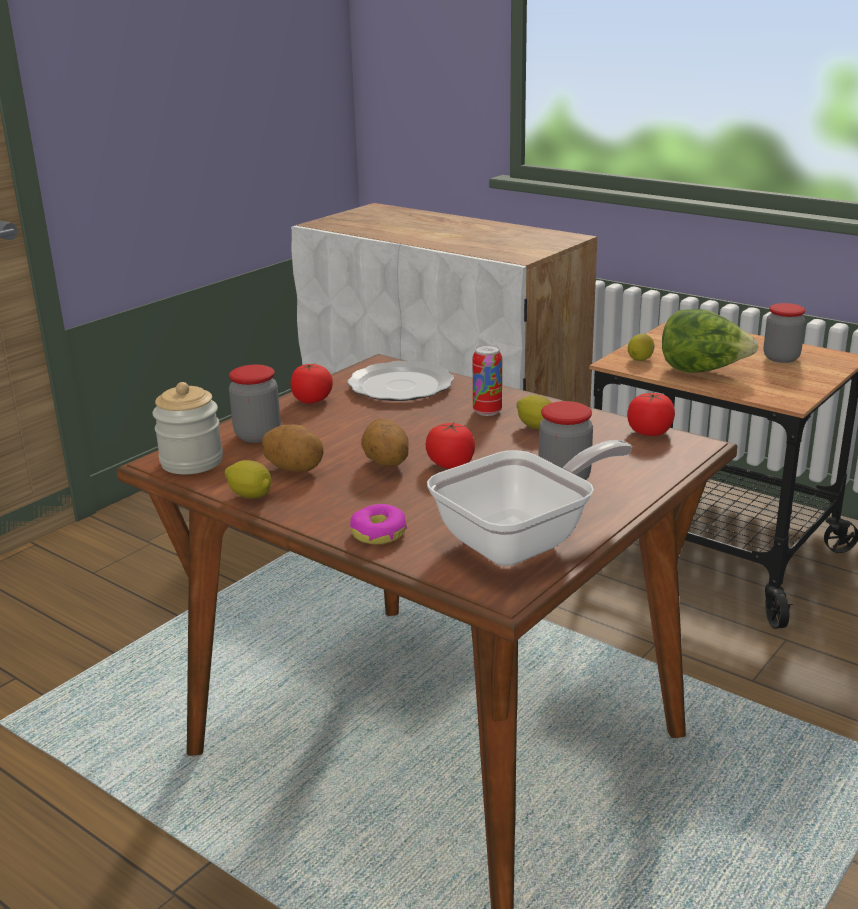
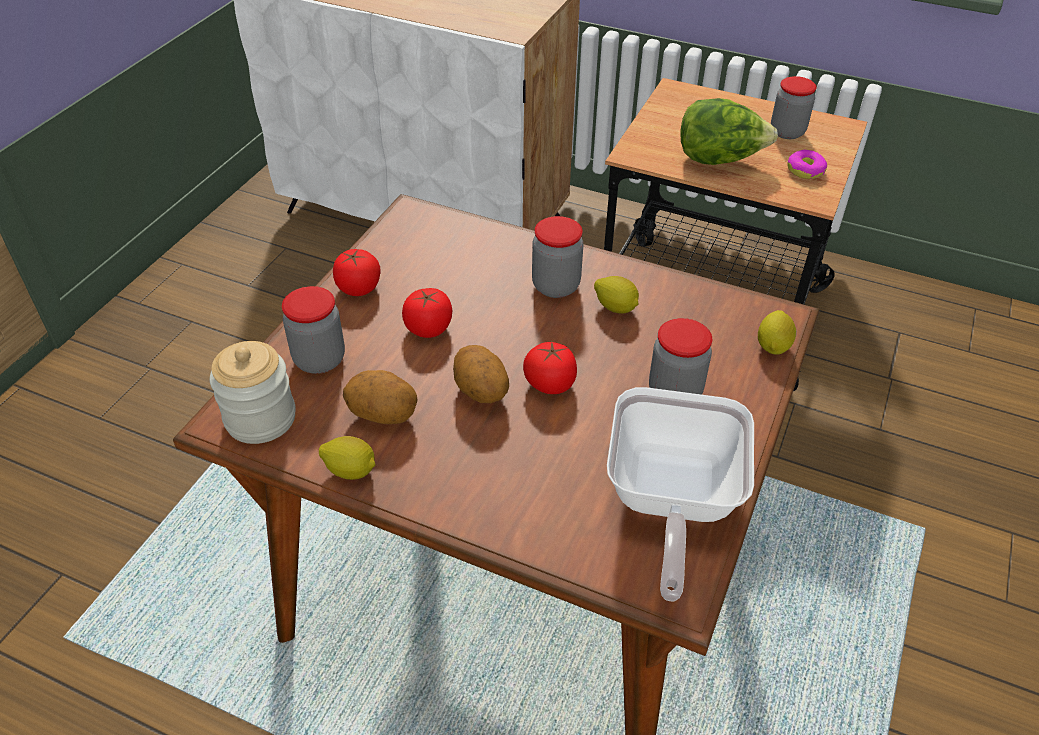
camera: 15 degrees left, 20 degrees up
(378, 533) = (515, 515): donut -> donut (805, 170)
(400, 385) = (446, 251): plate -> none
(487, 411) = (556, 286): can -> jar
(524, 540) = (670, 502): frying pan -> frying pan turned 150 degrees clockwise
(640, 359) = (653, 146): lemon -> lemon (773, 346)
(650, 432) = (732, 301): tomato -> tomato (428, 328)

